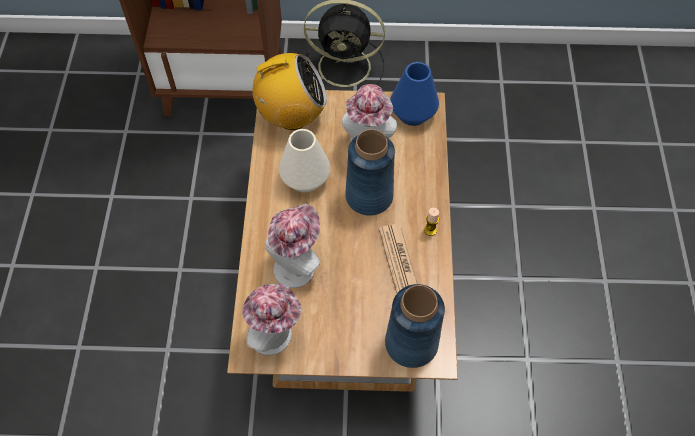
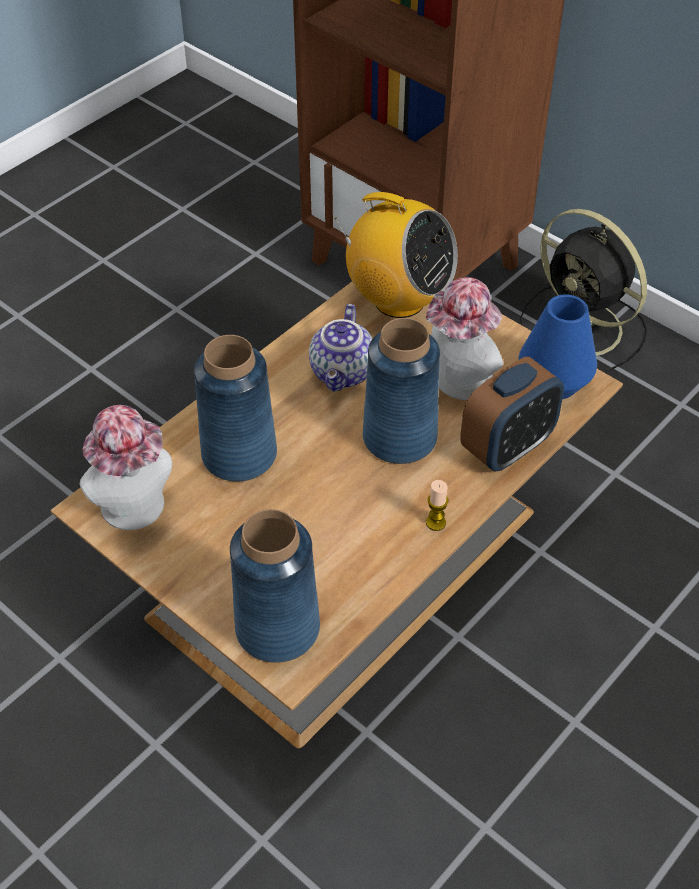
camera: 40 degrees right, 10 degrees down
(297, 264) = (238, 454): hat -> blue vase
(305, 179) = (344, 373): white vase -> teapot
(398, 260) = (361, 528): newspaper -> none
(424, 165) = (507, 447): none -> alarm clock

